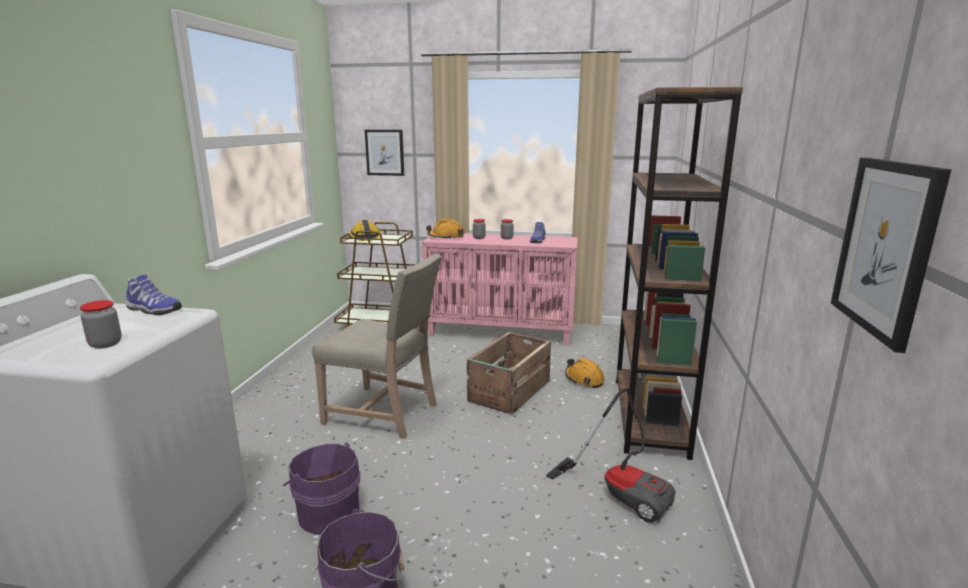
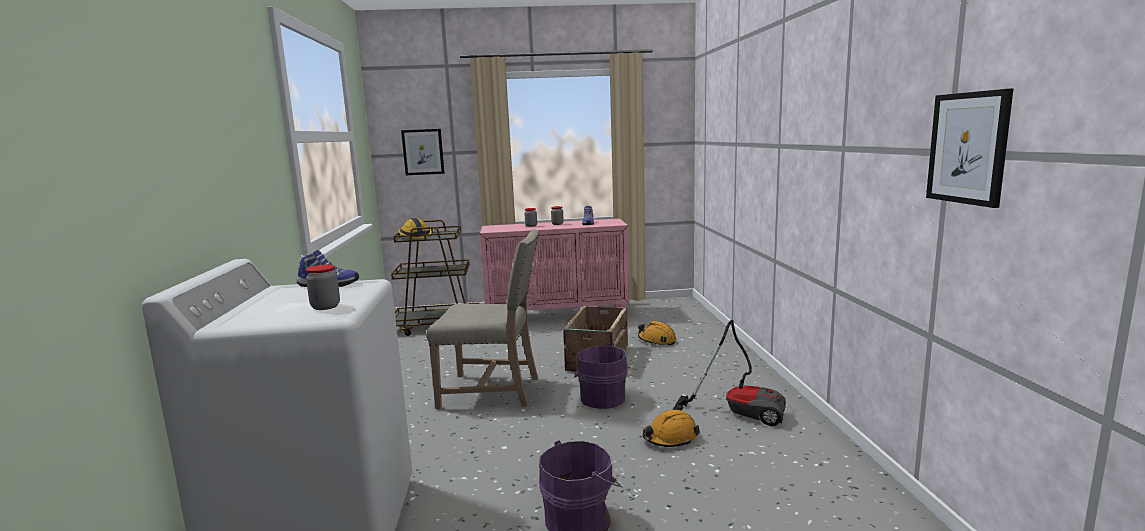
camera: 15 degrees left, 5 degrees down
(327, 512) = (496, 471): purple bucket -> purple bucket (601, 398)
(446, 237) = (499, 228): orange hard hat -> orange hard hat (670, 438)
(649, 416) = (727, 358): brown bookcase -> none

